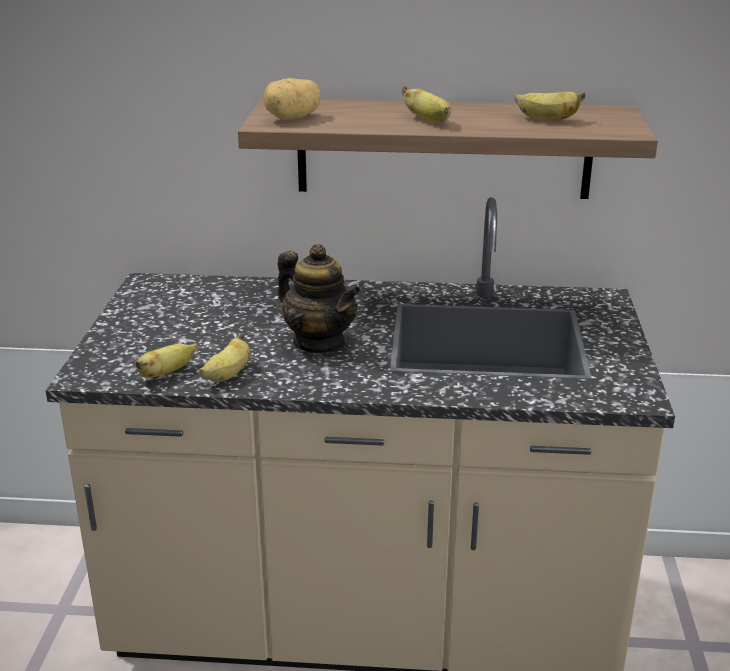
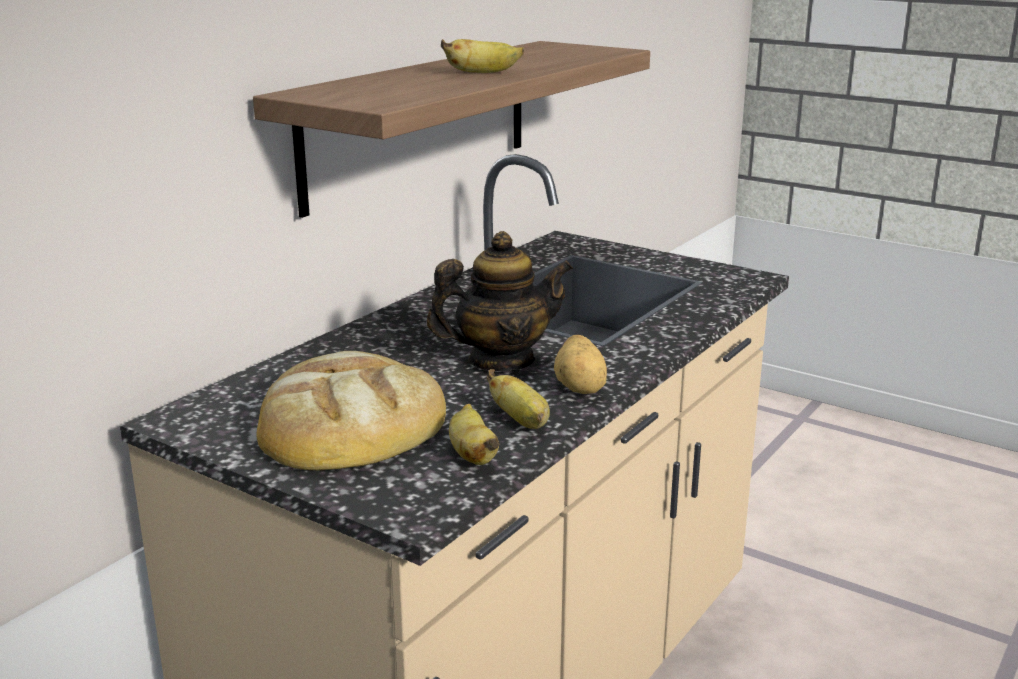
camera: 60 degrees left, 5 degrees down
(179, 326) = (350, 424): none -> bread
(293, 118) = (379, 96): potato -> potato (581, 388)
(546, 119) = (543, 56): banana -> none

